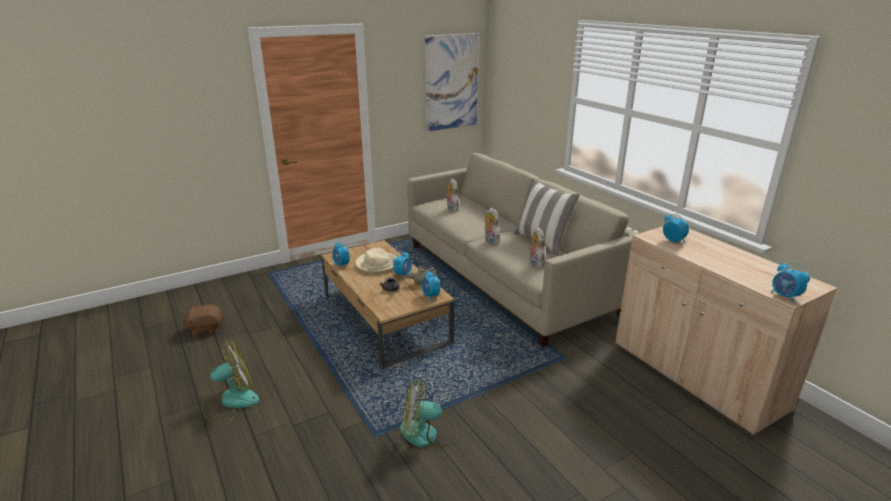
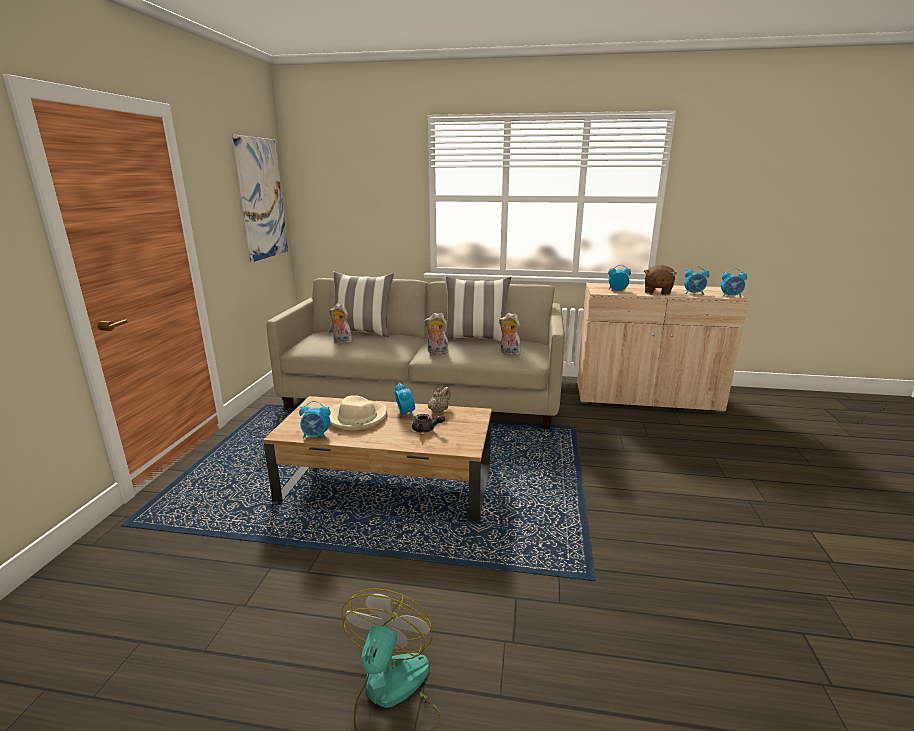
camera: 50 degrees left, 5 degrees down
(205, 329) = (148, 653): brown plush toy -> brown plush toy (657, 292)
(428, 434) = (617, 542): fan -> none
(430, 296) = (471, 416): alarm clock -> alarm clock (694, 293)
(481, 206) = (362, 332): none -> pillow

